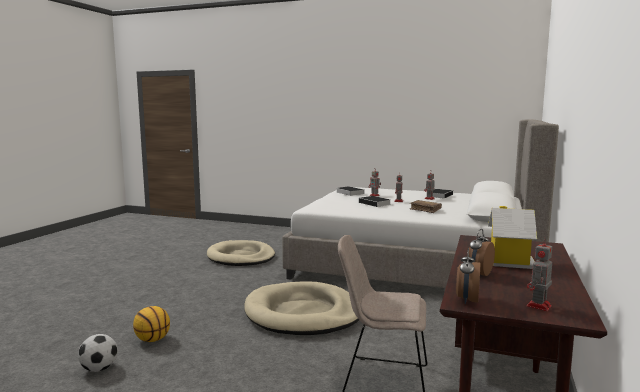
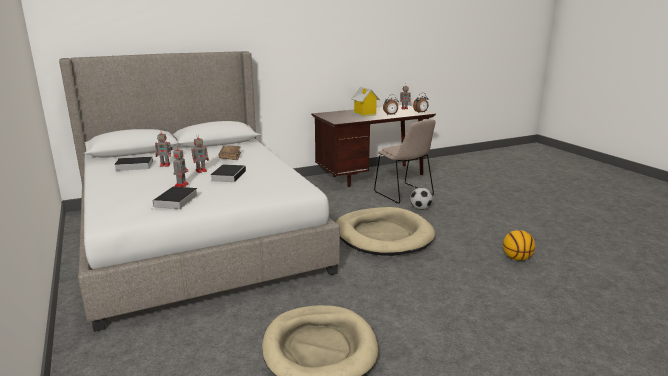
camera: 135 degrees left, 10 degrees up
(99, 369) = (560, 251): football -> football (420, 208)

